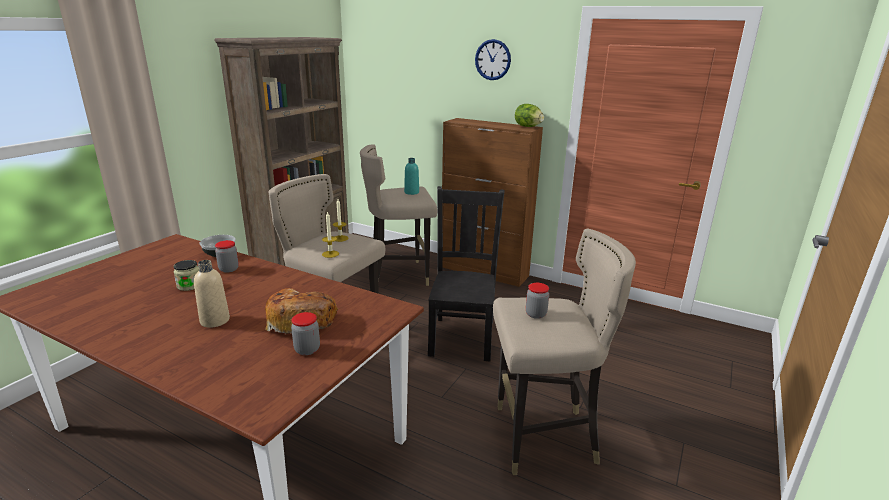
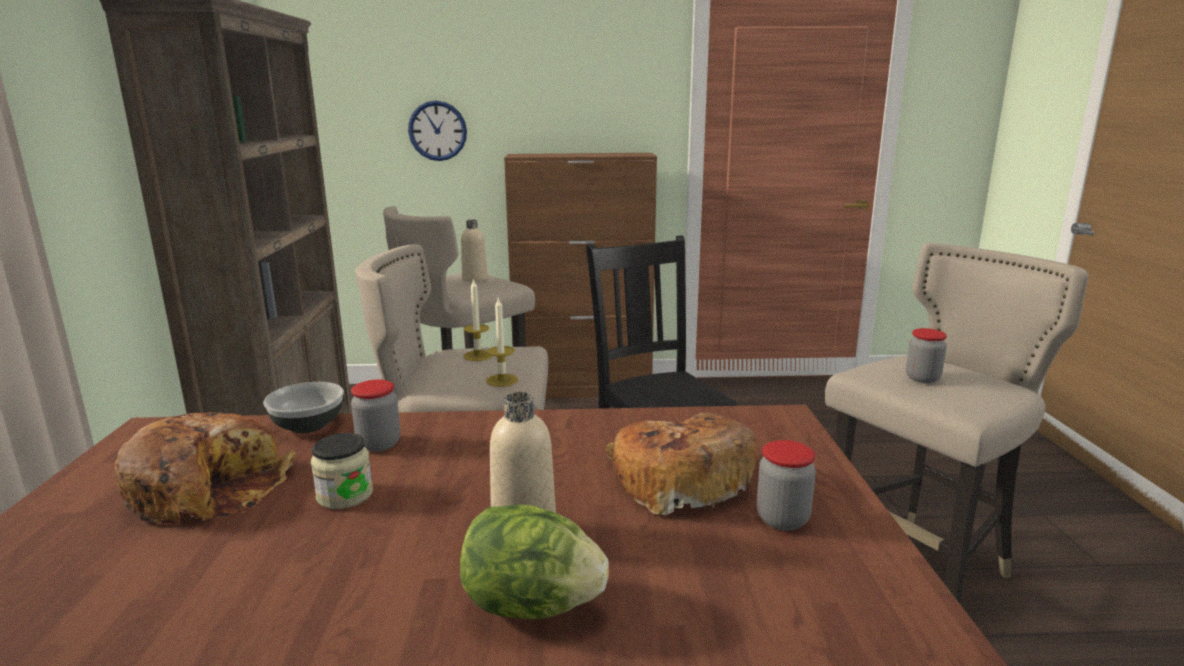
camera: 30 degrees left, 5 degrees down
(159, 269) = (210, 488): none -> bread
(411, 192) = (475, 279): turquoise bottle -> beige bottle
(493, 60) = (562, 57): wall clock -> wall clock (437, 131)
(528, 127) = (634, 153): lettuce -> lettuce (531, 606)

